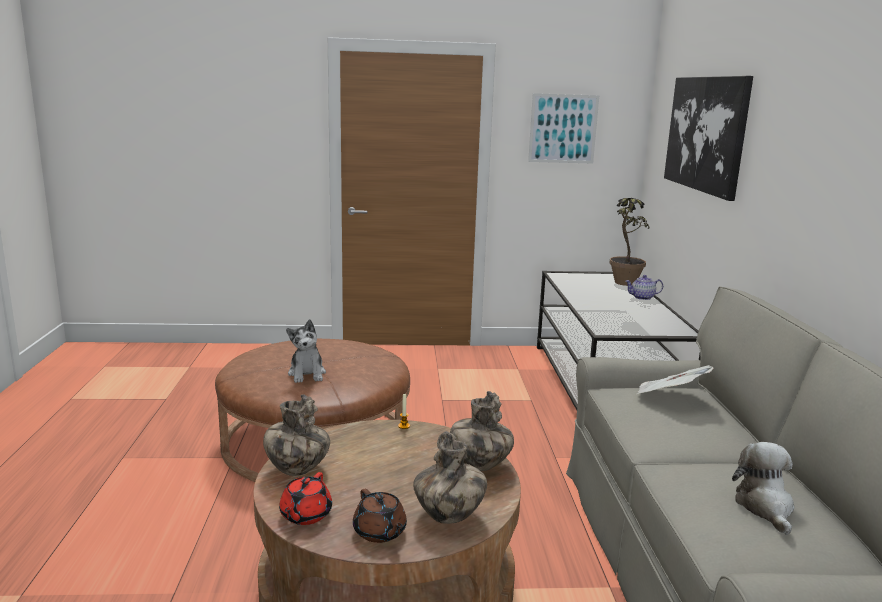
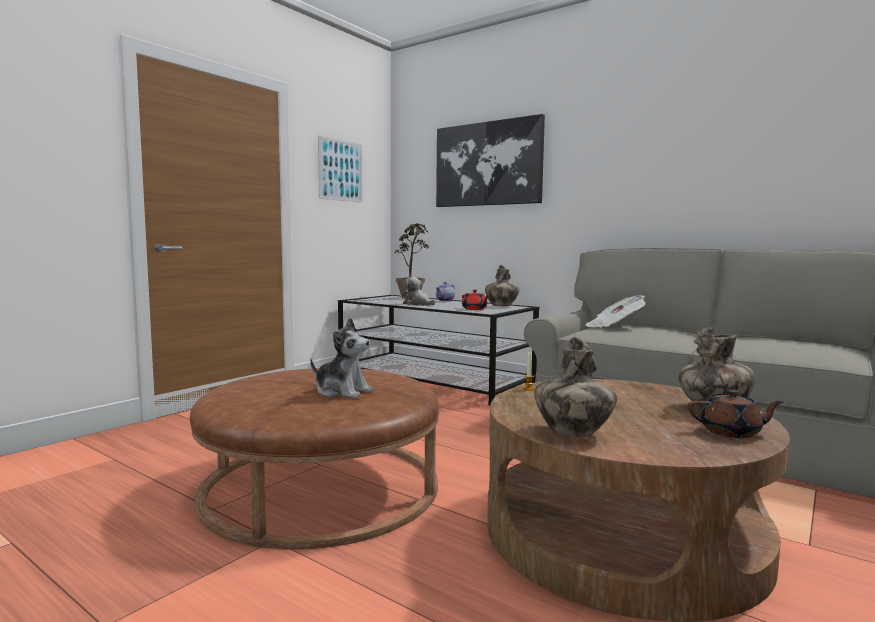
camera: 50 degrees left, 10 degrees down
(305, 515) = (679, 449): red teapot -> red teapot (474, 309)
(479, 465) = (632, 387): vase -> vase (501, 306)
(765, 507) = (786, 343): plush toy -> plush toy (417, 304)

